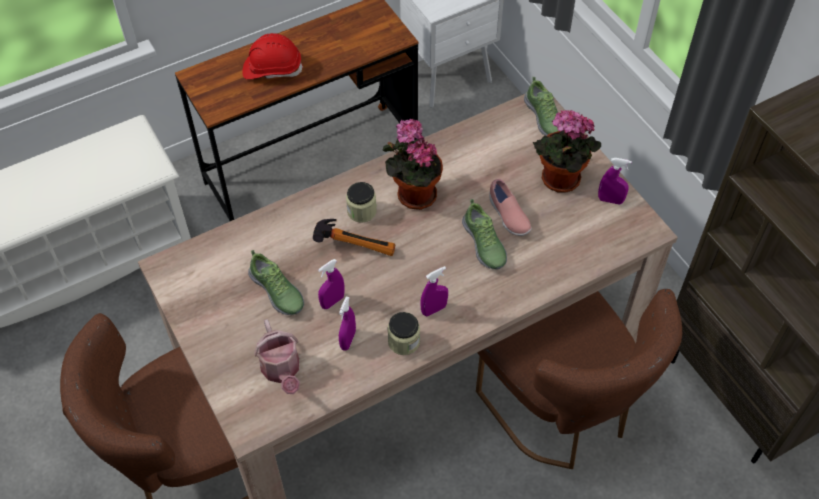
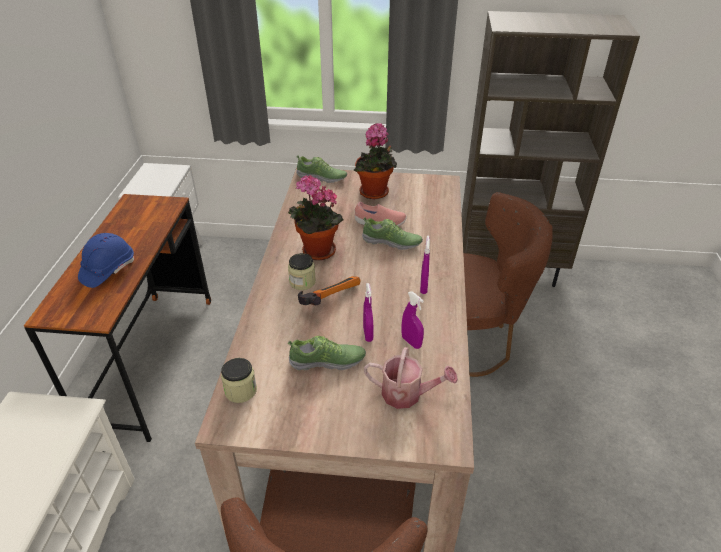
camera: 55 degrees left, 15 degrees down
(272, 69) = (108, 270): red hard hat -> blue hard hat
(404, 341) = (438, 314): jar -> jar (240, 390)
(610, 200) = (410, 184): purple spray bottle -> none

